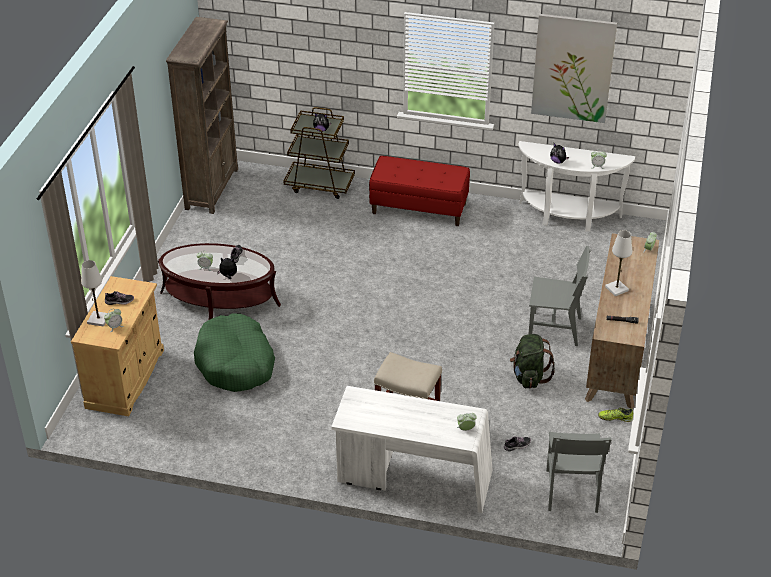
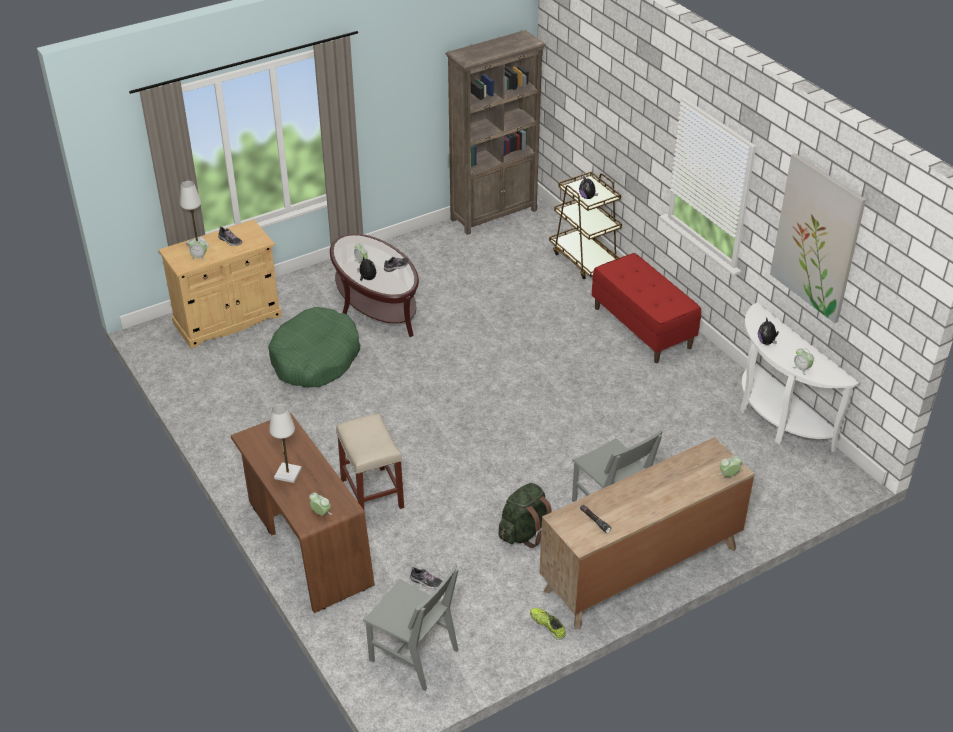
camera: 45 degrees right, 0 degrees up
(413, 479) = (306, 544): white desk -> brown desk
(571, 490) = (413, 655): grey chair -> grey chair turned 105 degrees counterclockwise
(616, 289) = (637, 489): white table lamp -> white table lamp (288, 474)

